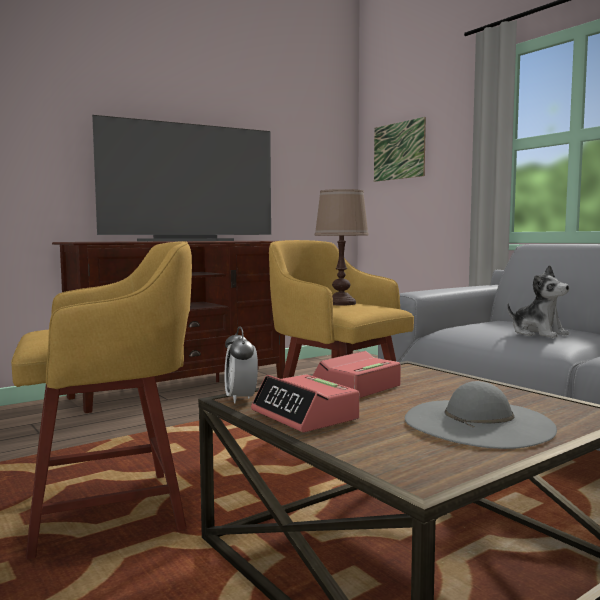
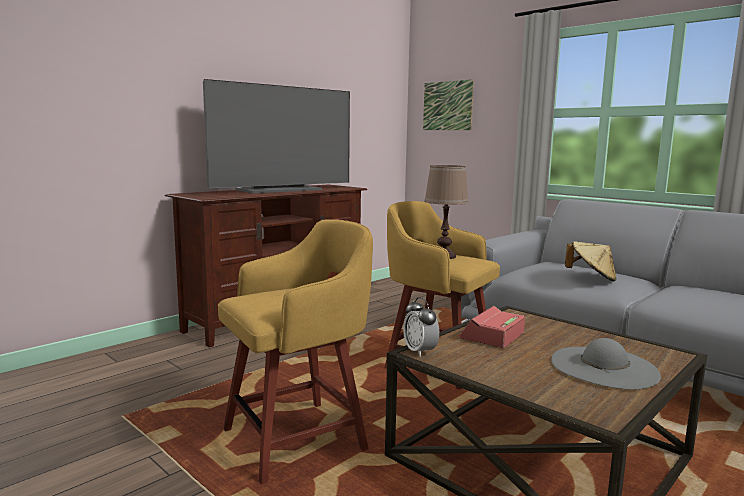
camera: 10 degrees left, 5 degrees up
(305, 416) = (482, 366): alarm clock -> none
(538, 333) = (591, 278): plush toy -> beige hat

